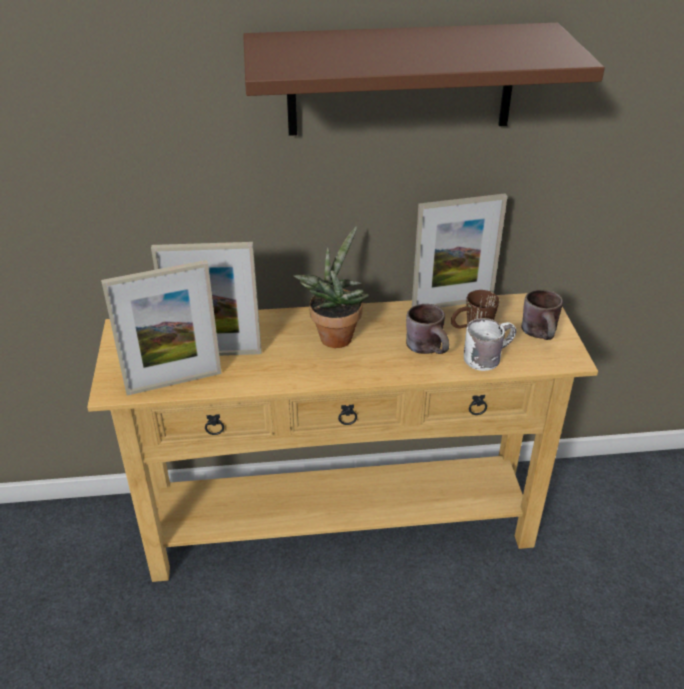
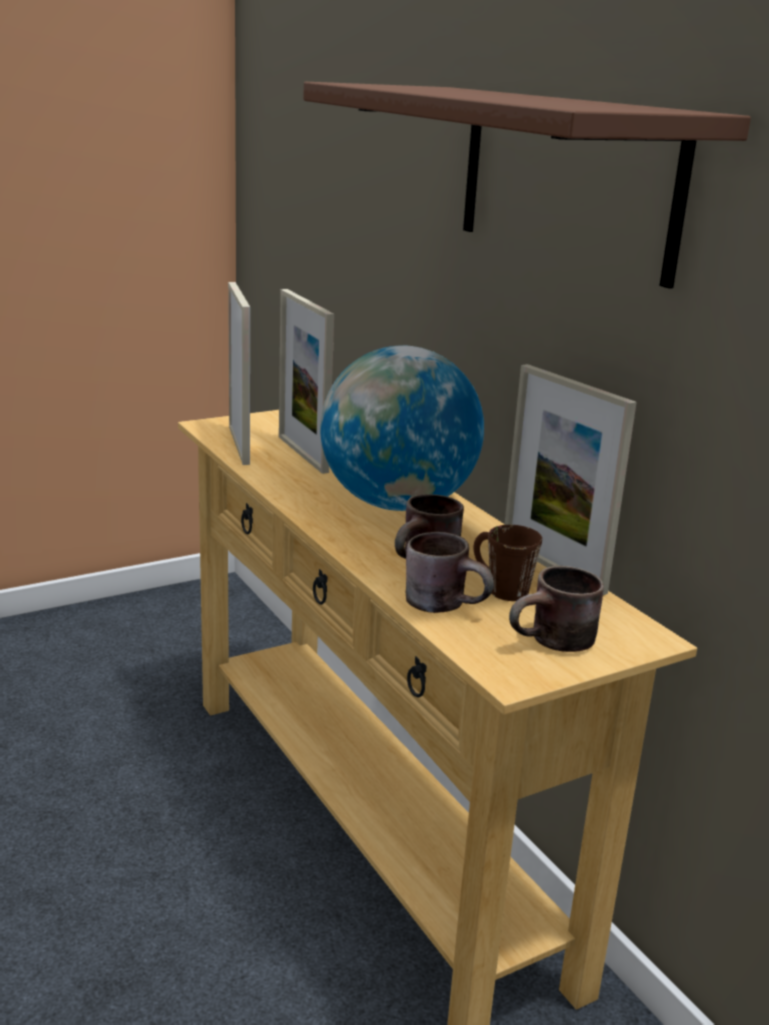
camera: 65 degrees right, 15 degrees down
(174, 382) = (239, 445): picture frame -> picture frame turned 150 degrees counterclockwise
(335, 335) = (397, 504): potted plant -> globe
(485, 356) = (448, 603): white mug -> brown mug

